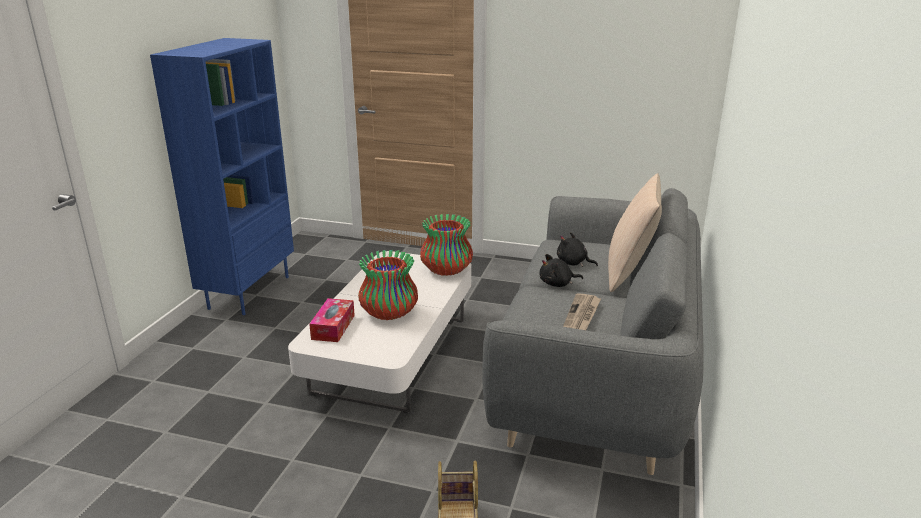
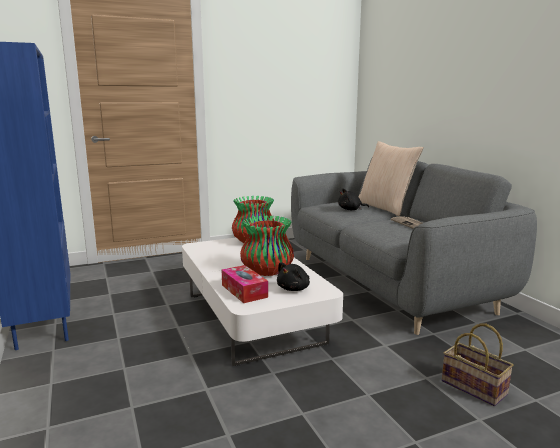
camera: 40 degrees left, 10 degrees down
(557, 284) = (363, 220): black plush toy -> black plush toy (294, 289)

